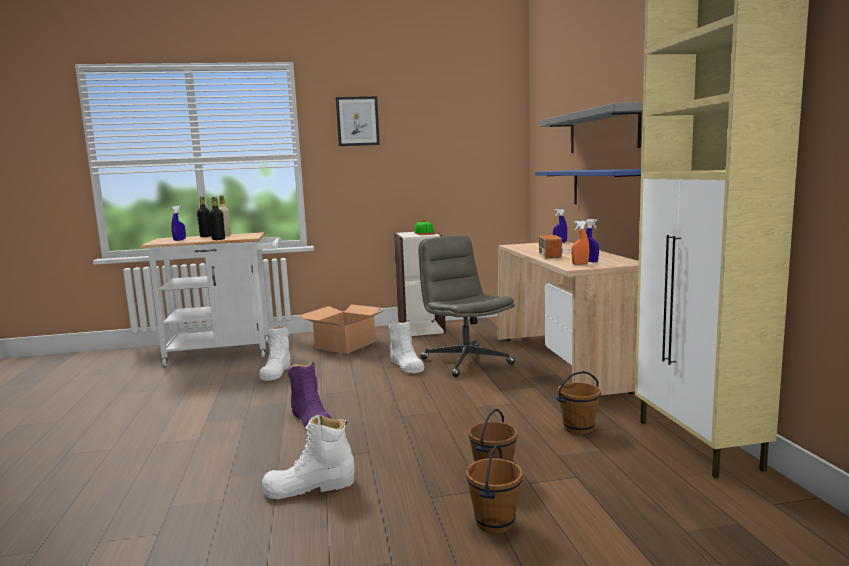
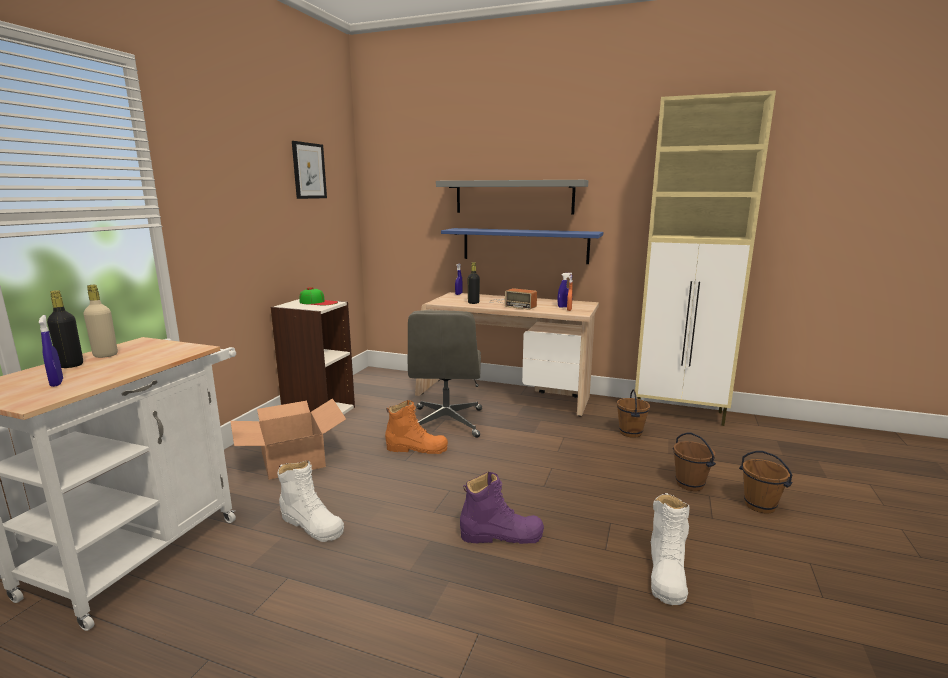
camera: 60 degrees left, 5 degrees up
(218, 239) = (152, 363): black bottle -> black bottle (473, 303)
(357, 121) = (222, 161): picture -> picture (309, 171)
(406, 365) = (417, 448): white boot -> orange boot
(465, 361) = (446, 423): grey office chair -> grey office chair turned 90 degrees counterclockwise

